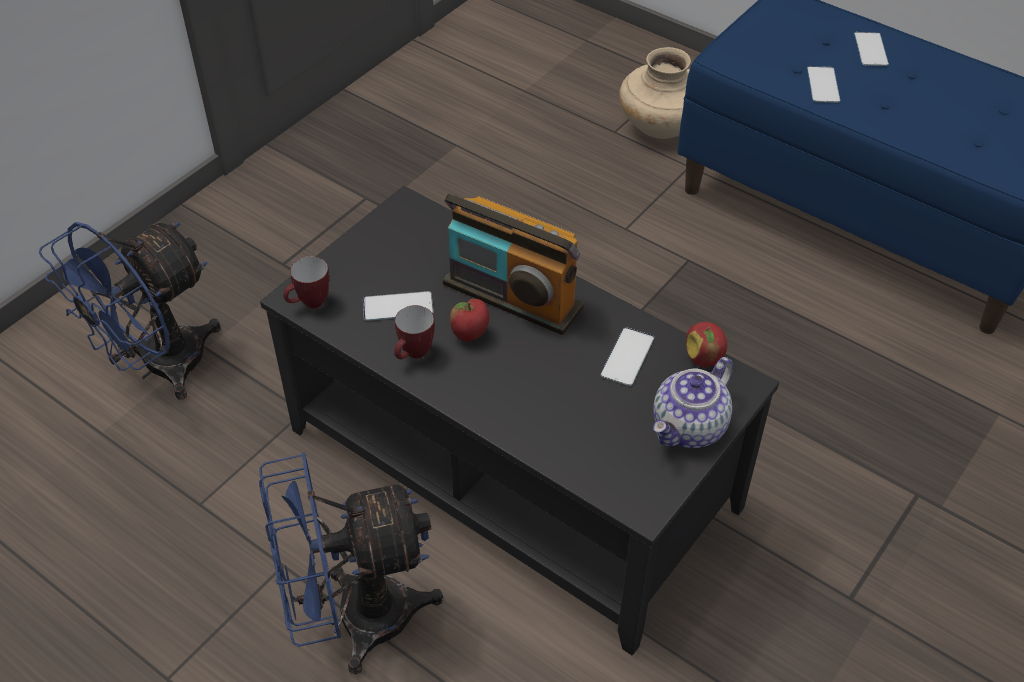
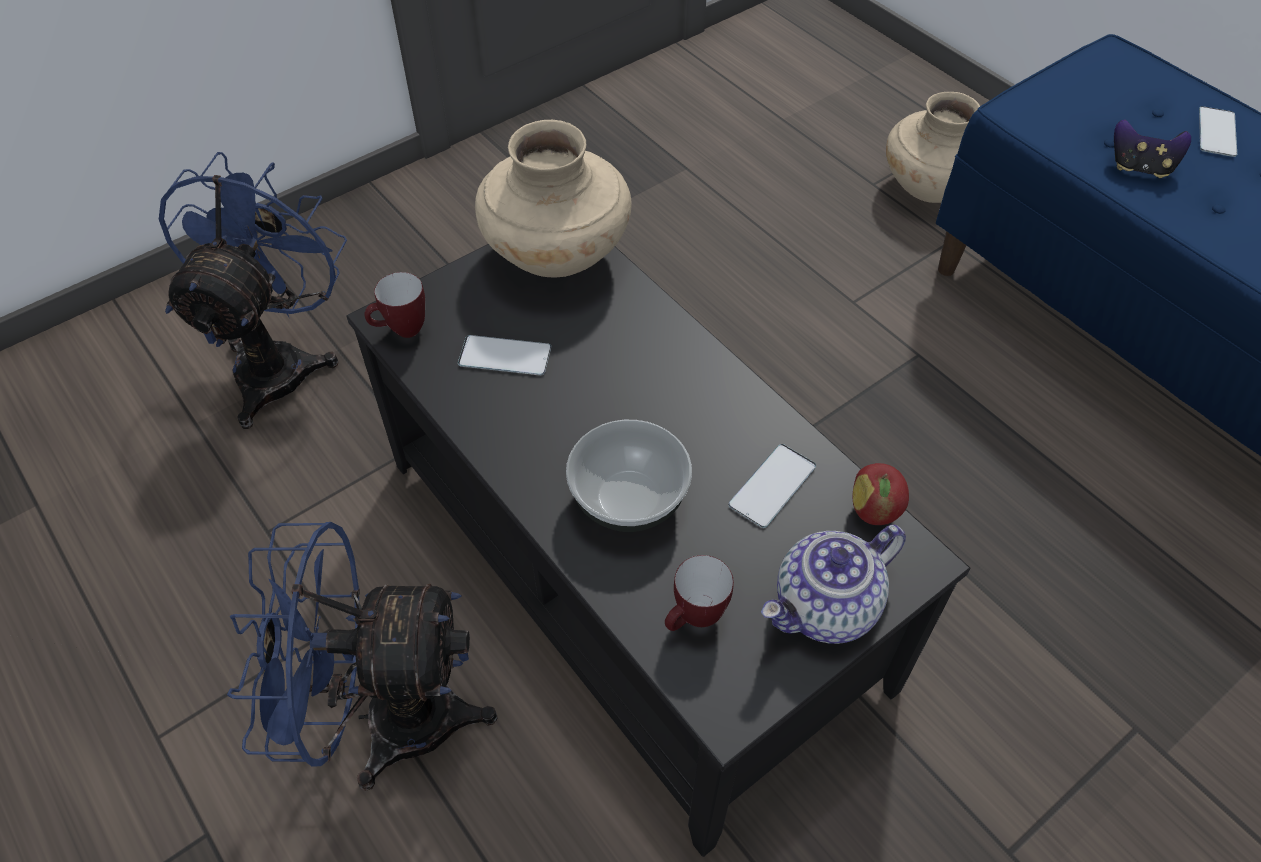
camera: 15 degrees right, 5 degrees up
(159, 368) = (281, 361): blue fan -> blue fan turned 135 degrees clockwise
(409, 225) = (556, 254): none -> beige vase
(414, 355) = (501, 424): mug -> mug (694, 620)
(470, 335) = (580, 412): apple -> none
(512, 296) = (650, 371): radio -> none
(526, 387) = (627, 499): none -> bowl
(823, 85) = (1139, 167): phone -> game controller

